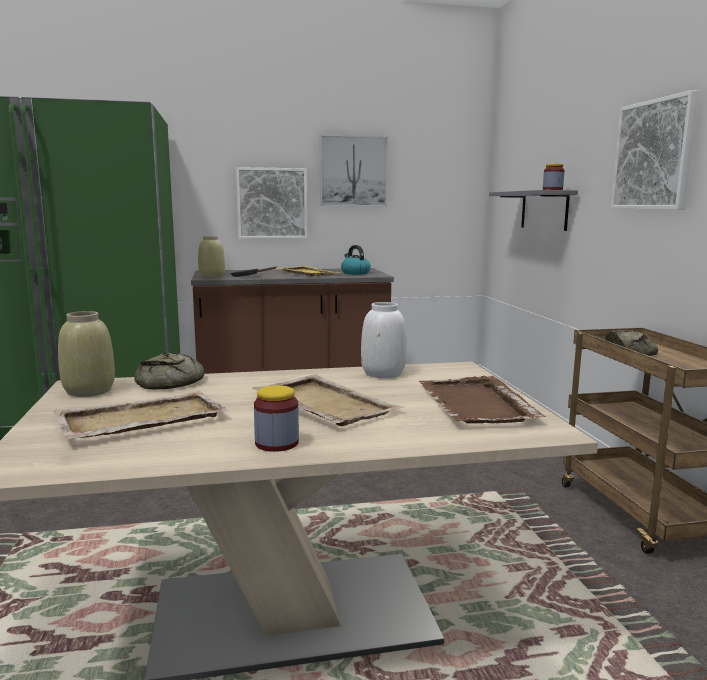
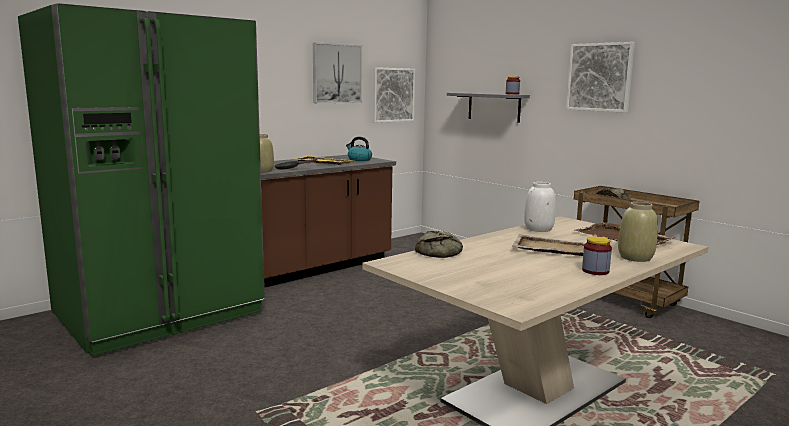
camera: 30 degrees left, 0 degrees up
(88, 391) = (409, 265): beige vase -> beige vase (635, 258)
(140, 419) = (495, 273): beige tray -> none
(272, 203) = (277, 101): picture -> picture (392, 95)

